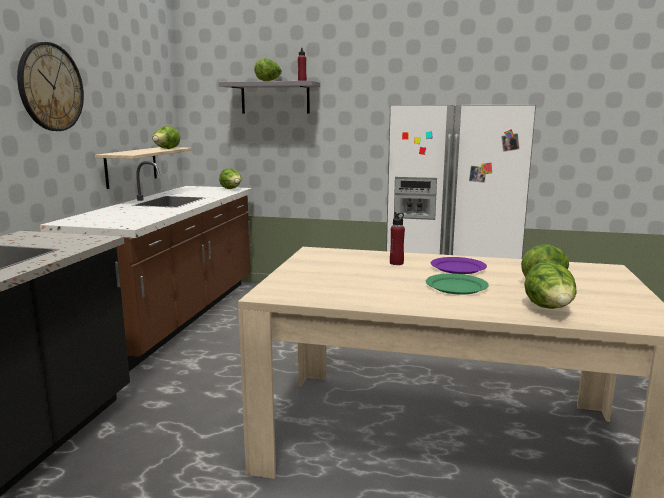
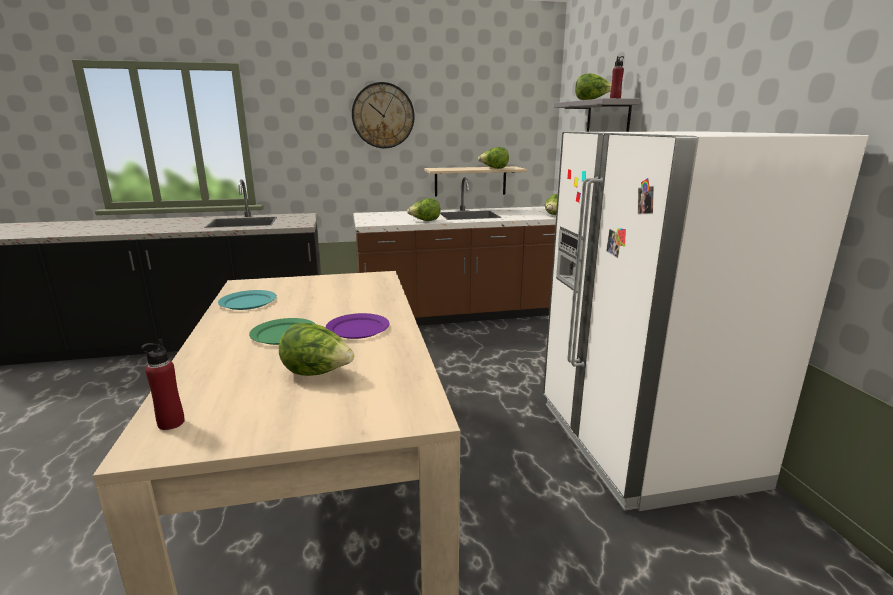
camera: 65 degrees right, 5 degrees up
(347, 294) = (248, 302): none -> turquoise plate
(396, 263) = (359, 304): red bottle -> red bottle (171, 423)
(549, 309) = (211, 379): lettuce -> lettuce (425, 221)

